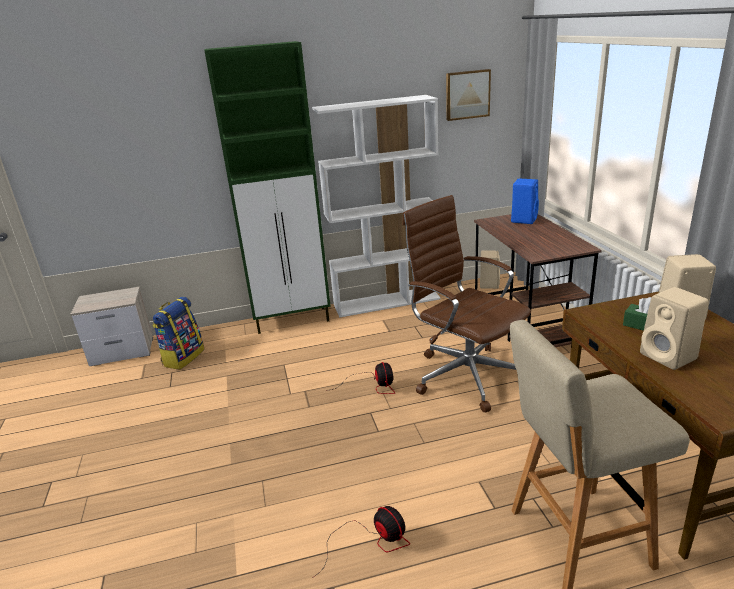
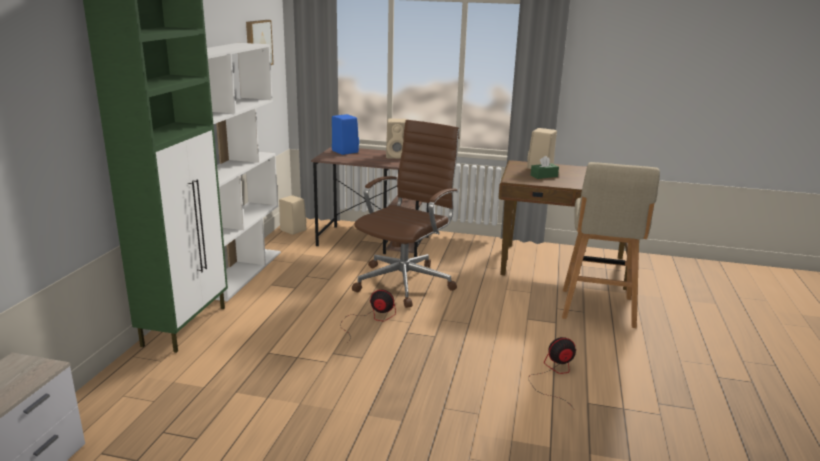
camera: 65 degrees left, 5 degrees down
(183, 357) = (139, 416): backpack -> none
(465, 374) = (406, 282): brown office chair -> brown office chair turned 135 degrees clockwise
(669, 357) = (580, 182): beige speaker -> beige speaker (397, 156)

